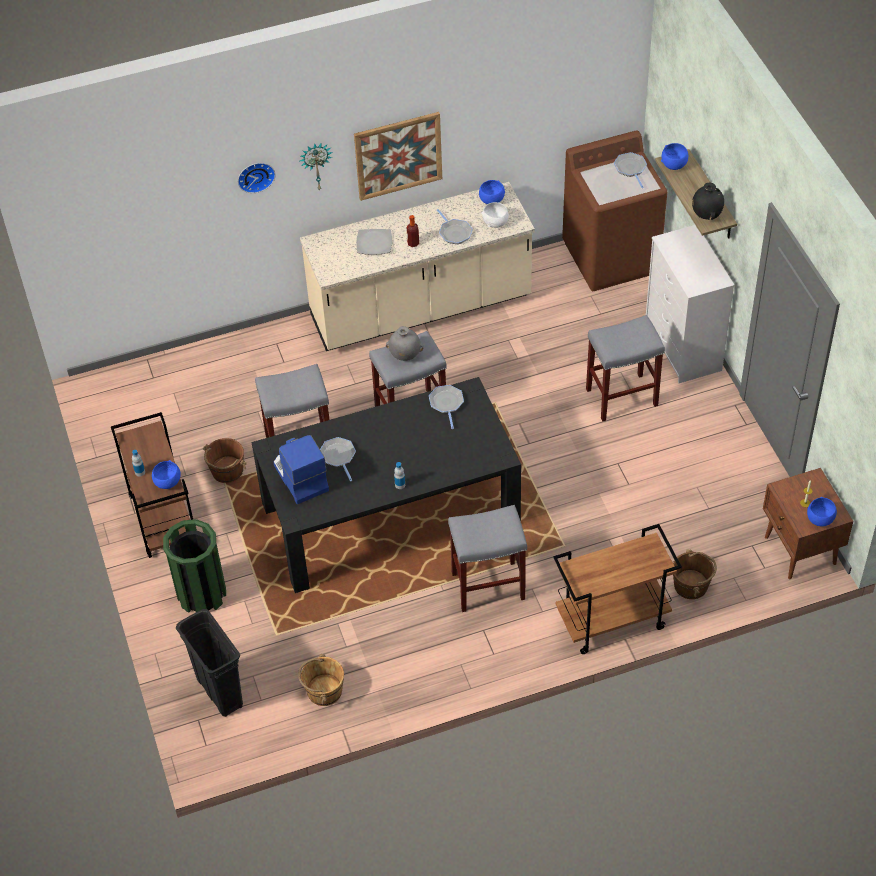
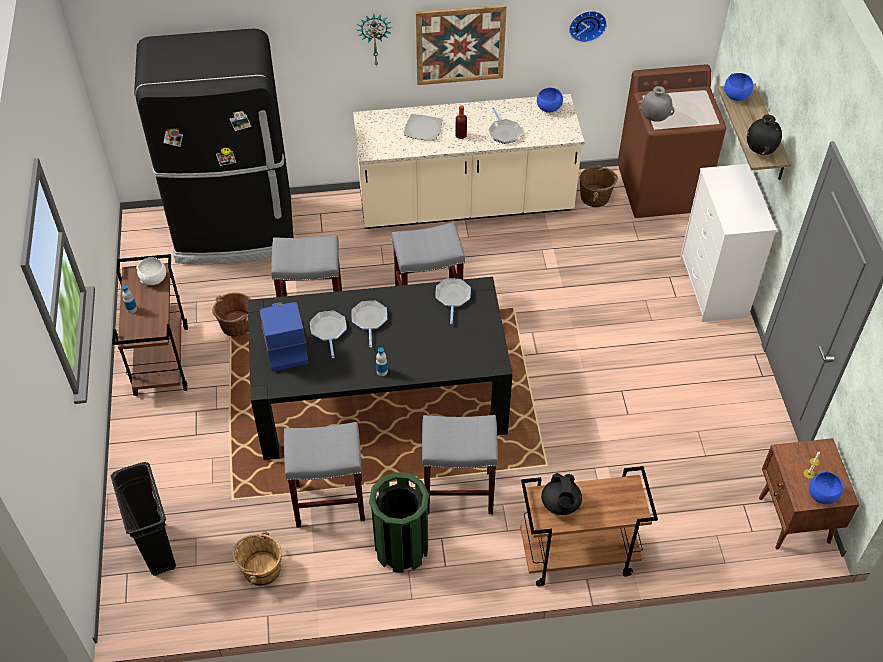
camera: 10 degrees right, 0 degrees up
(167, 483) = (154, 325): blue bowl -> none
(195, 377) = (235, 231): none -> black fridge
(201, 594) = (173, 442): green trash can -> green trash can (401, 549)
(255, 175) = (311, 38): wall clock -> wall clock (587, 24)
(405, 356) = (425, 243): grey vase -> grey vase (654, 118)
(496, 223) = (547, 130): white bowl -> white bowl (154, 279)
(593, 571) = (560, 504): none -> black teapot
(621, 398) = (640, 325): grey stool -> grey stool (328, 502)
(630, 169) = (693, 100): frying pan -> frying pan (369, 320)
(691, 585) = (670, 534): brown bucket -> brown bucket (595, 197)

